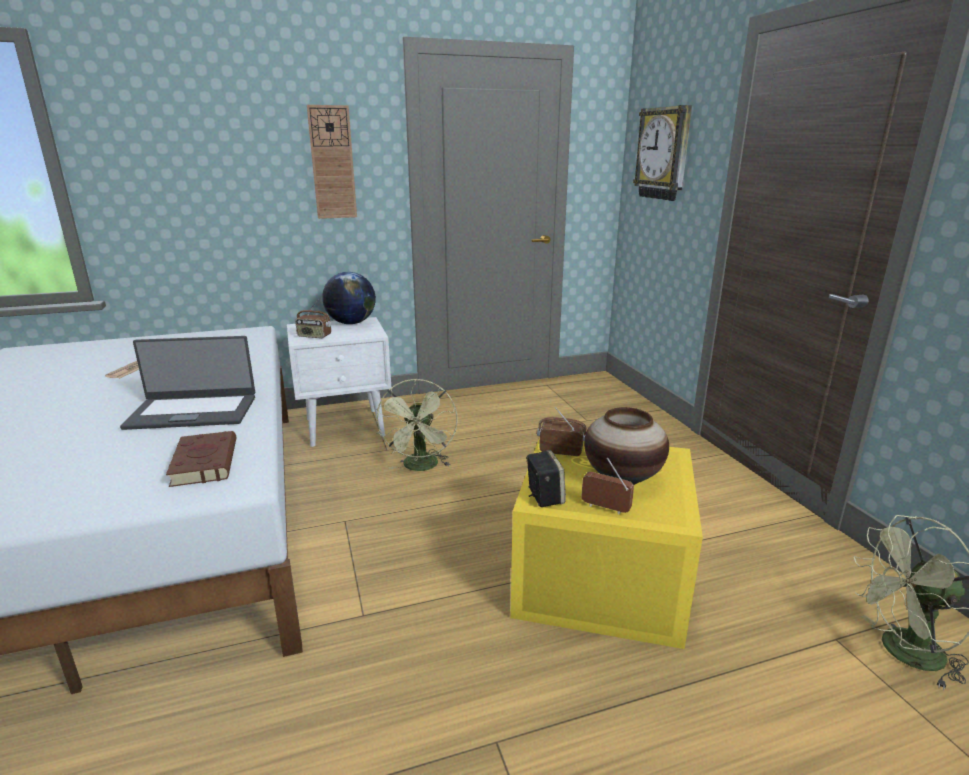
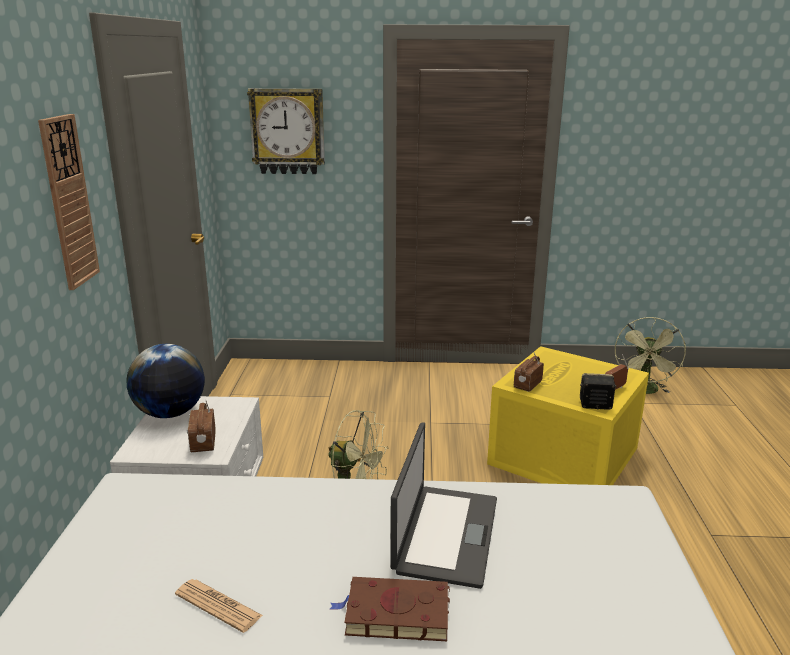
camera: 70 degrees left, 0 degrees up
(204, 462) = (584, 521): brown book -> brown book (394, 614)
(314, 336) = (202, 443): radio -> radio turned 135 degrees clockwise
(623, 478) = (576, 375): vase -> none

